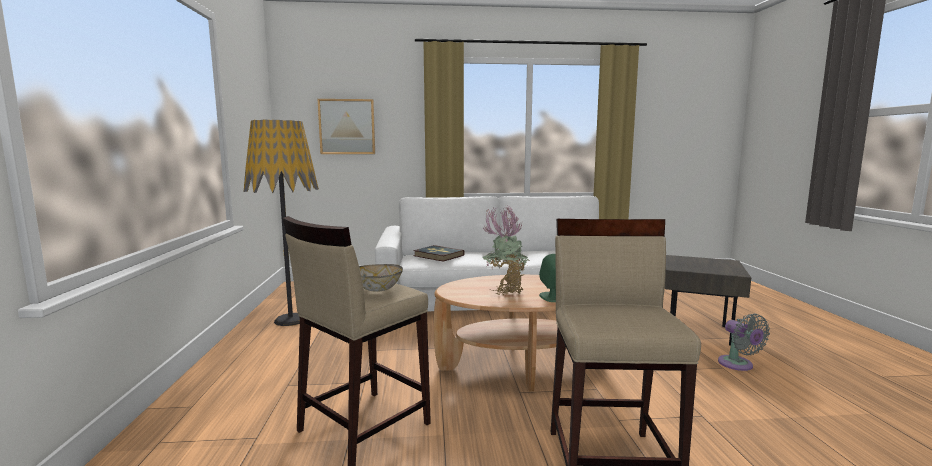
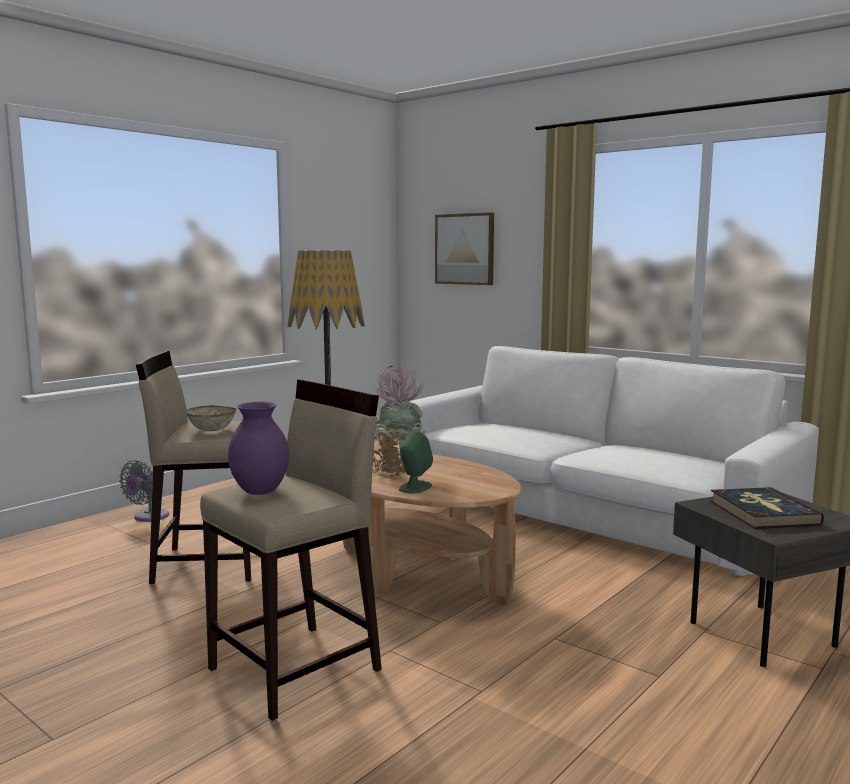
camera: 45 degrees right, 0 degrees up
(438, 255) = (482, 427): book -> book (762, 513)
(619, 318) = (260, 492): none -> purple vase
(738, 365) = (694, 685): grey fan -> grey fan (148, 517)

